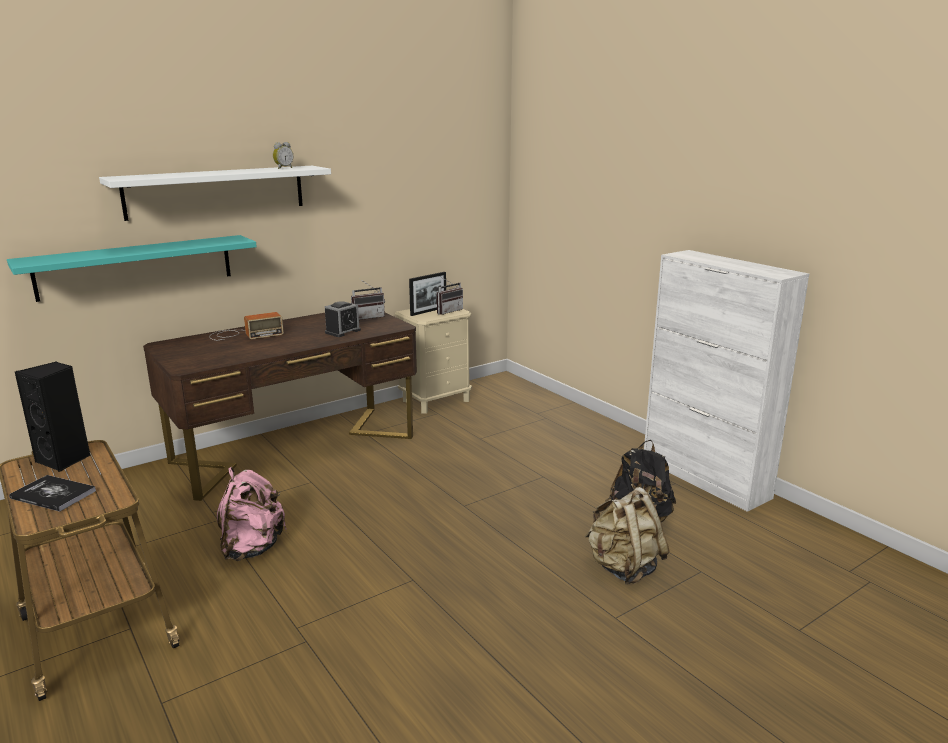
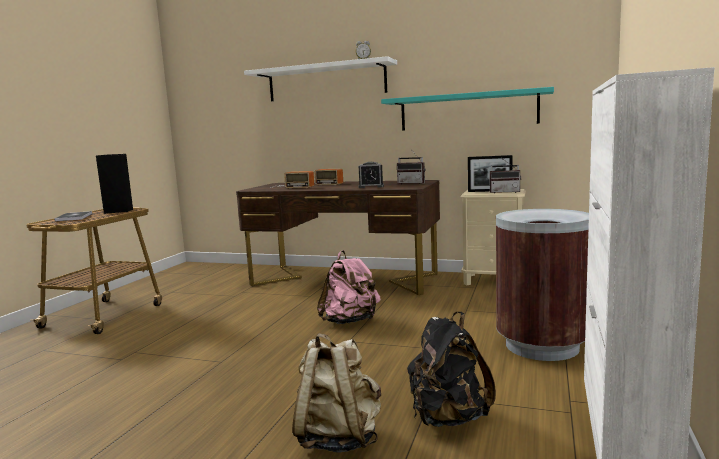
camera: 55 degrees right, 10 degrees down
(136, 267) = (276, 132): turquoise shelf -> turquoise shelf (468, 111)
(225, 349) = (291, 186): none -> radio
(252, 548) = (213, 312): pink backpack -> pink backpack (350, 321)
(582, 447) = (541, 346): none -> brown trash can

